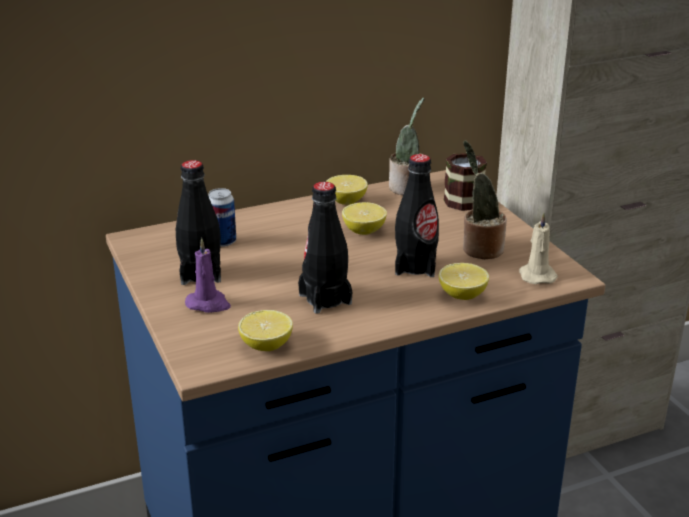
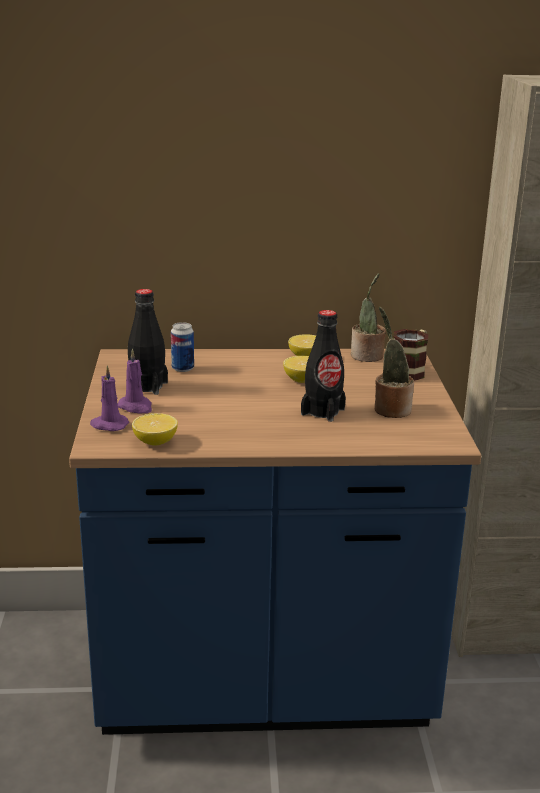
camera: 20 degrees right, 5 degrees down
(195, 335) = (108, 425): none -> purple candle
(325, 299) = (228, 420): black bottle -> none
(462, 295) = (344, 439): lemon -> none
(536, 275) = (422, 436): beige candle -> none

